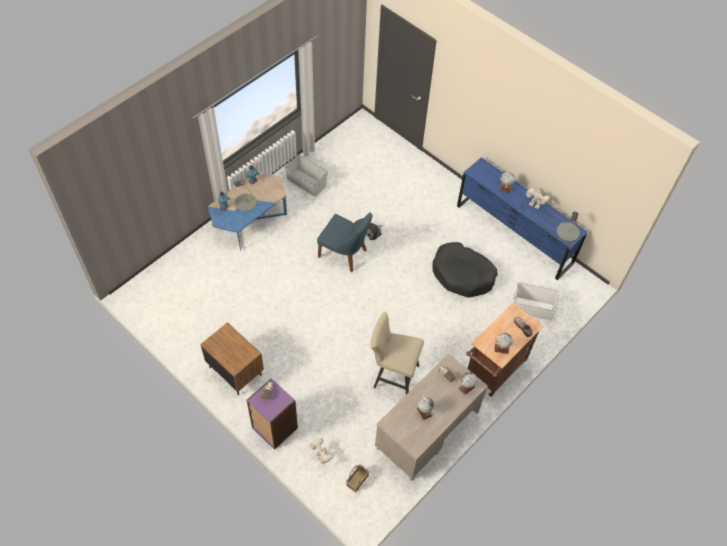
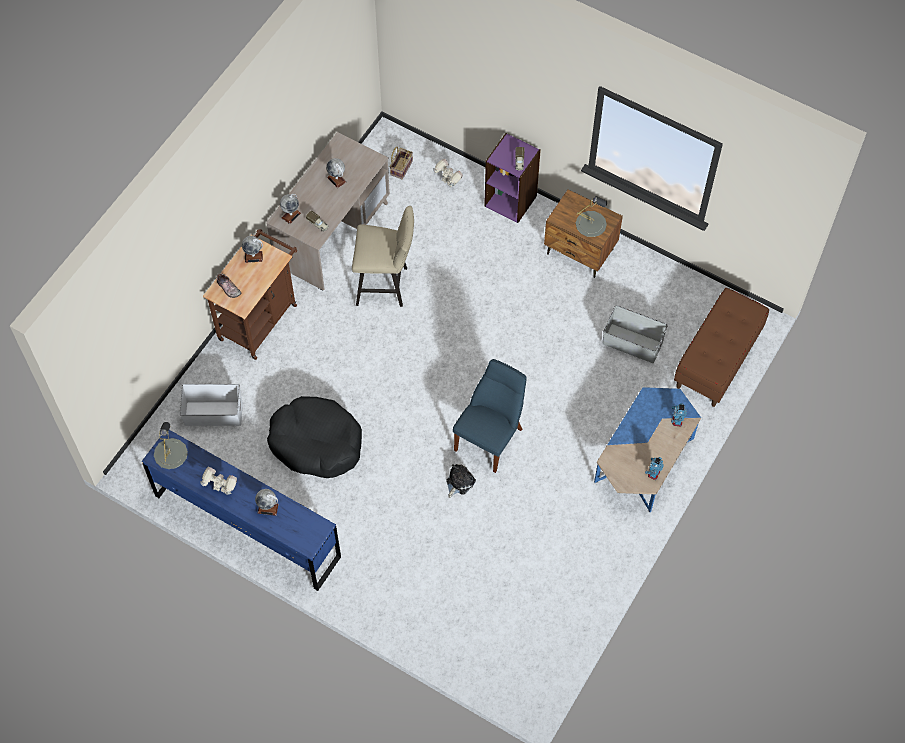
camera: 170 degrees right, 5 degrees up
(172, 271) = (717, 360): none -> brown bench
(245, 202) = (650, 435): grey table lamp -> grey table lamp (591, 224)
(306, 182) = (583, 546): grey storage box -> grey storage box (632, 343)
(344, 254) = (490, 437): blue chair -> blue chair turned 105 degrees clockwise

